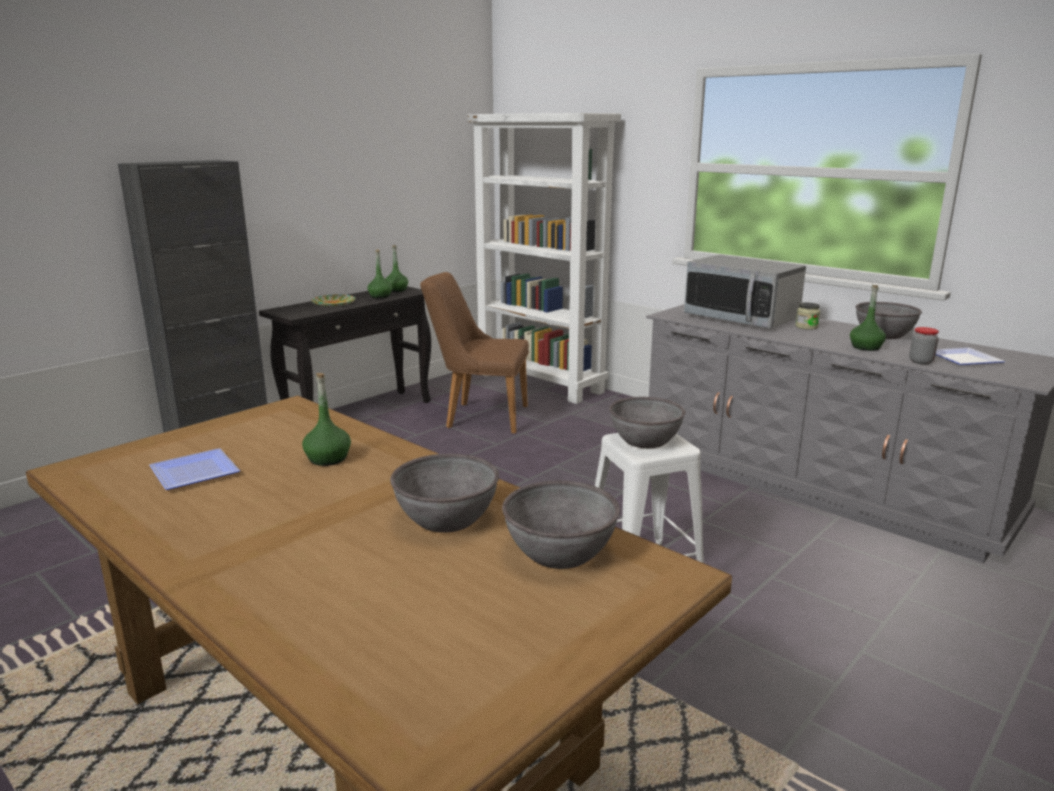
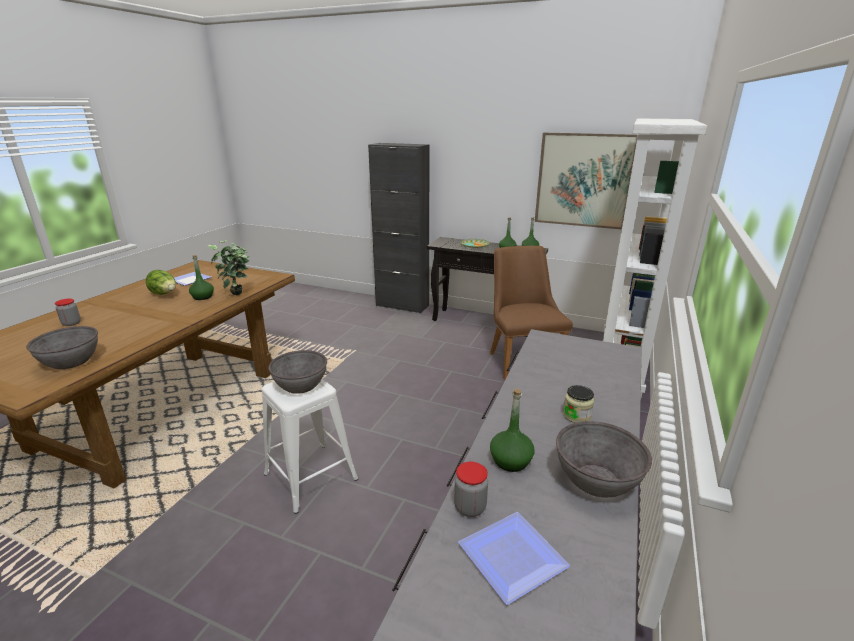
camera: 70 degrees right, 5 degrees up
(260, 493) = (165, 294): none -> lettuce
(337, 581) = (71, 323): none -> jar
(360, 433) = (237, 296): none -> potted plant
(416, 191) = (583, 180): none -> picture
(446, 519) = (122, 332): grey bowl -> none
(741, 318) = (572, 374): microwave -> none

